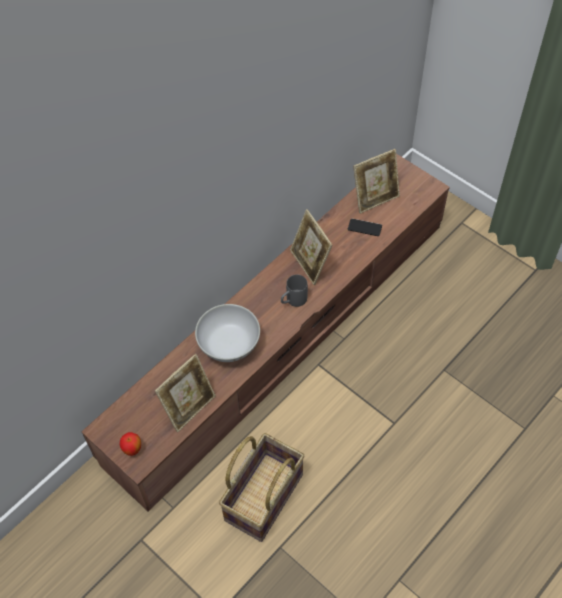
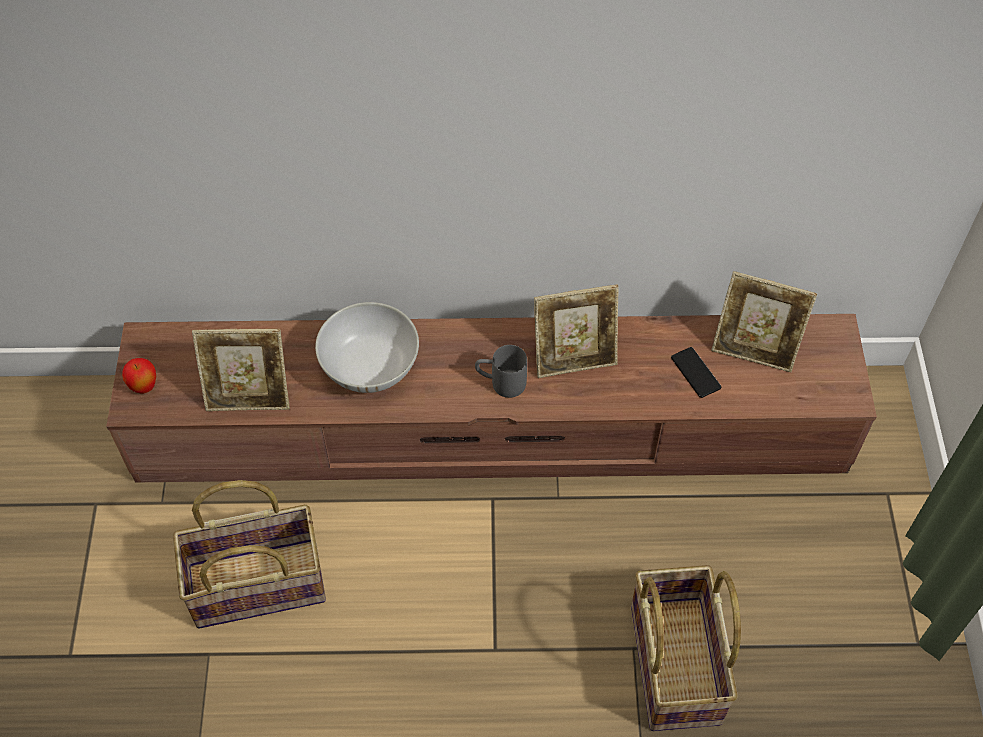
camera: 45 degrees right, 0 degrees up
(310, 264) = (574, 358): picture frame -> picture frame turned 120 degrees counterclockwise
(466, 359) = (677, 664): none -> basket

